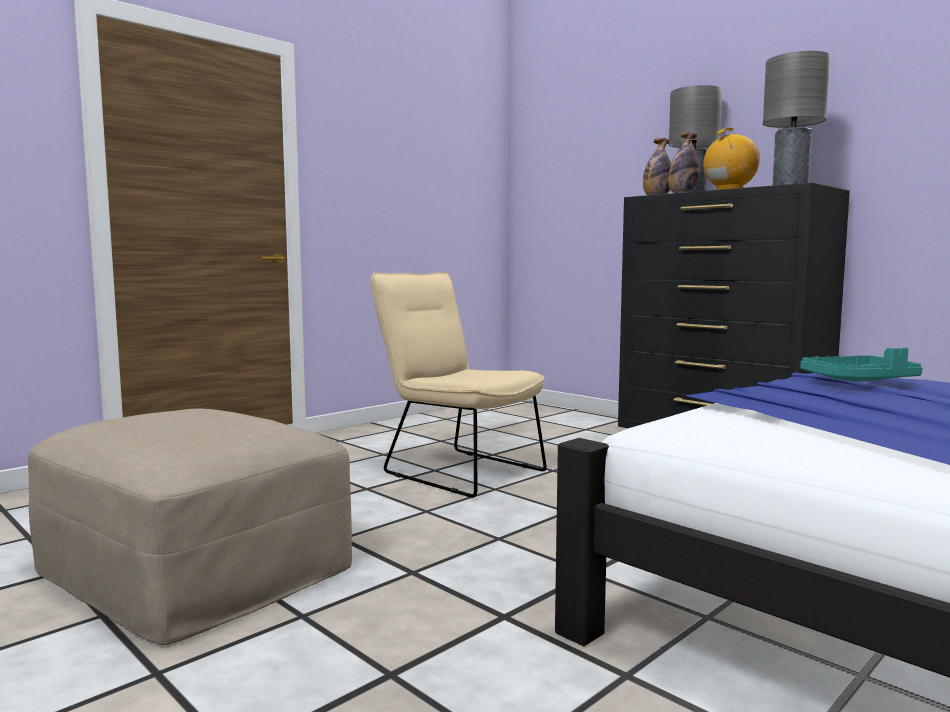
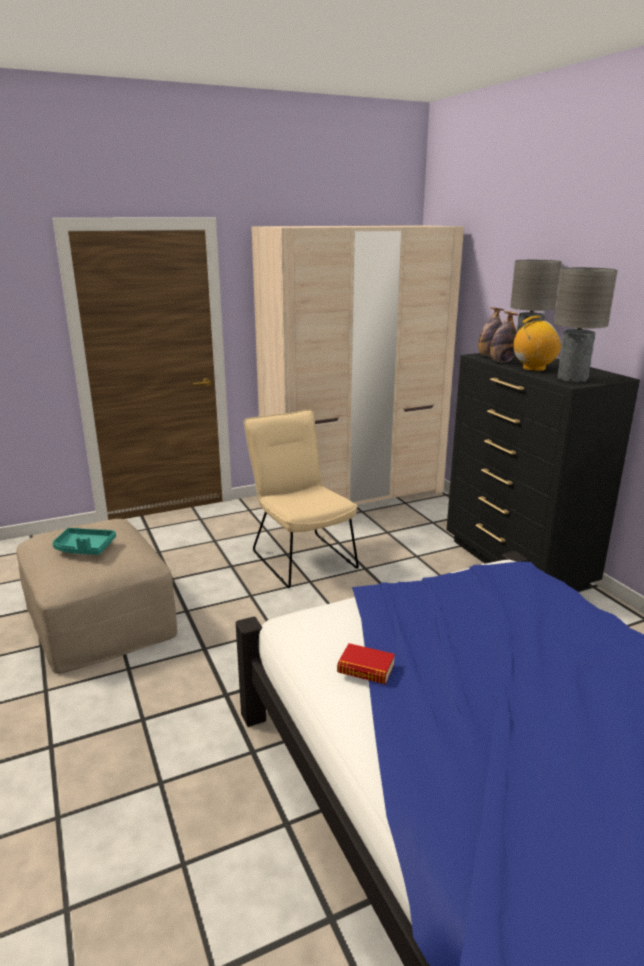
camera: 20 degrees right, 15 degrees up
(463, 418) = (353, 494): none -> beige wardrobe
(853, 438) = (366, 669): none -> book
(859, 380) = (494, 590): turquoise tray -> turquoise tray (84, 548)

